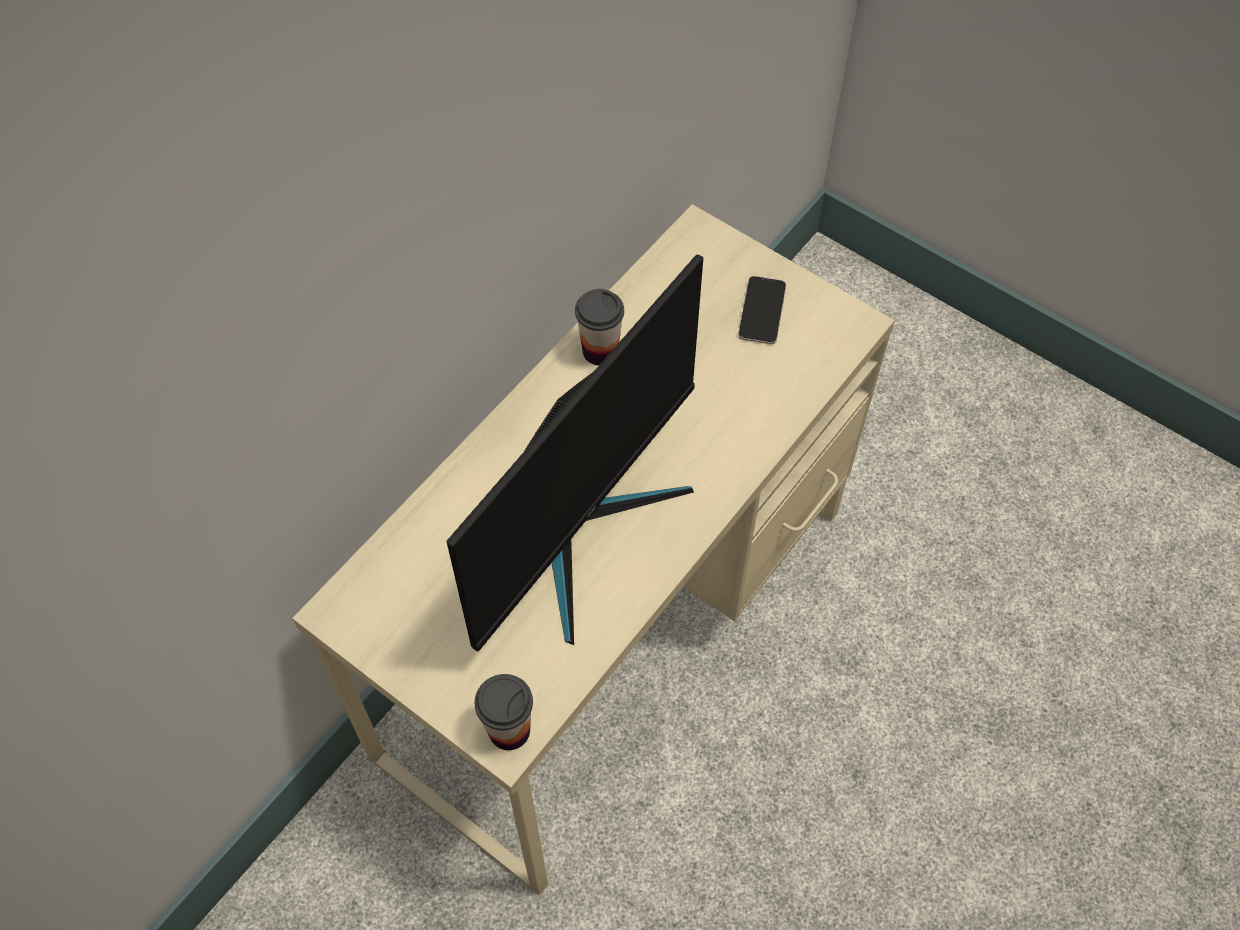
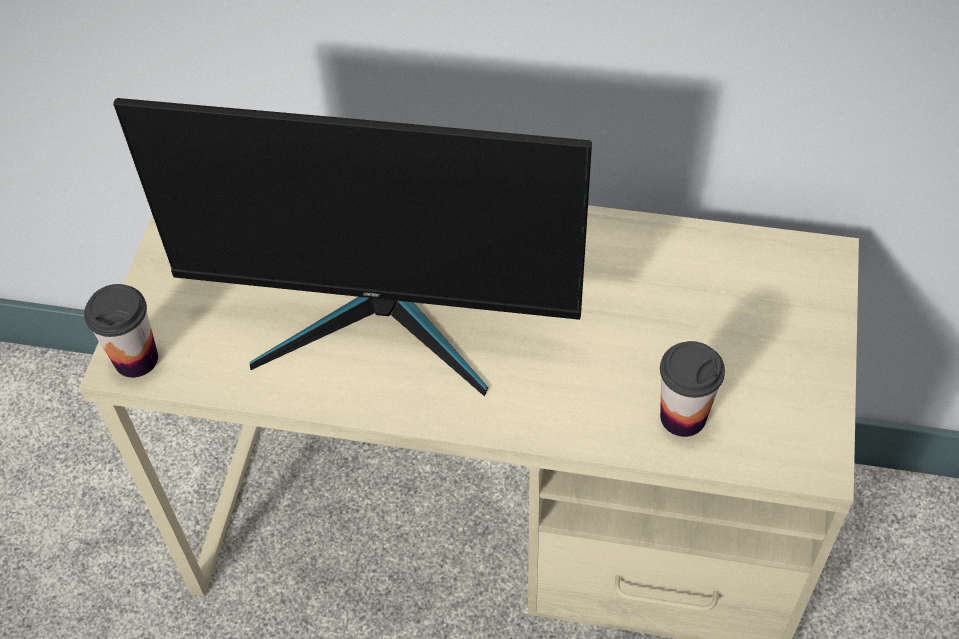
camera: 65 degrees right, 5 degrees down
(600, 351) = (605, 242): cup -> cup (683, 417)
(762, 311) = (763, 361): phone -> none

